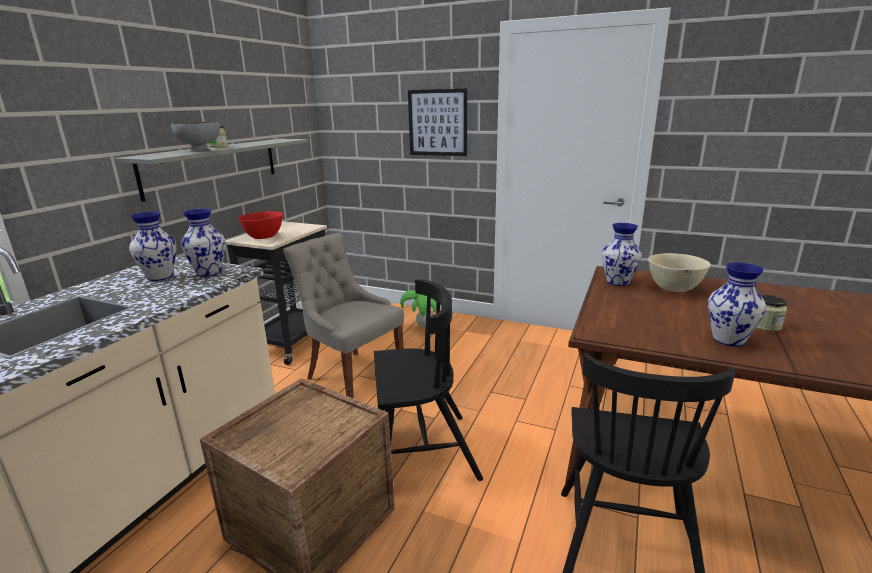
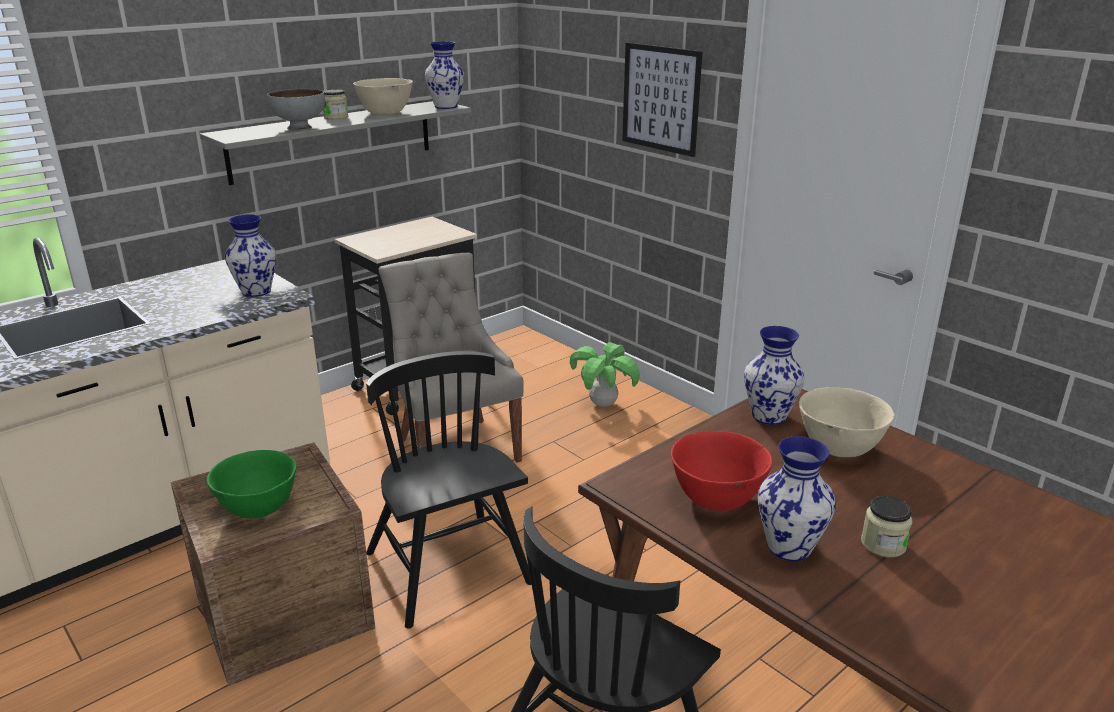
camera: 25 degrees right, 5 degrees up
(159, 277) = (207, 287): vase -> vase (445, 107)
(253, 143) = (385, 113): none -> beige bowl
(264, 237) = (382, 241): red bowl -> red bowl (717, 499)
(299, 436) = (258, 509): none -> green bowl
(417, 452) = (452, 573): black chair -> black chair turned 135 degrees counterclockwise

